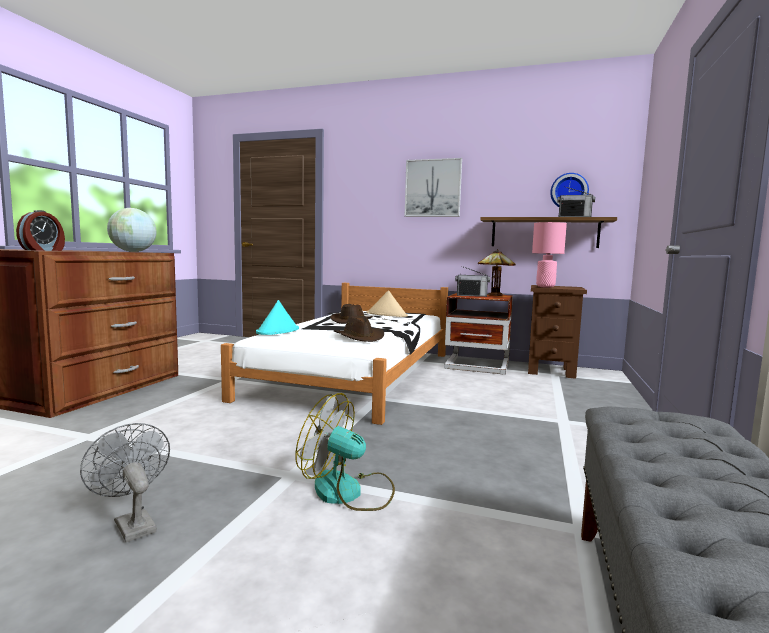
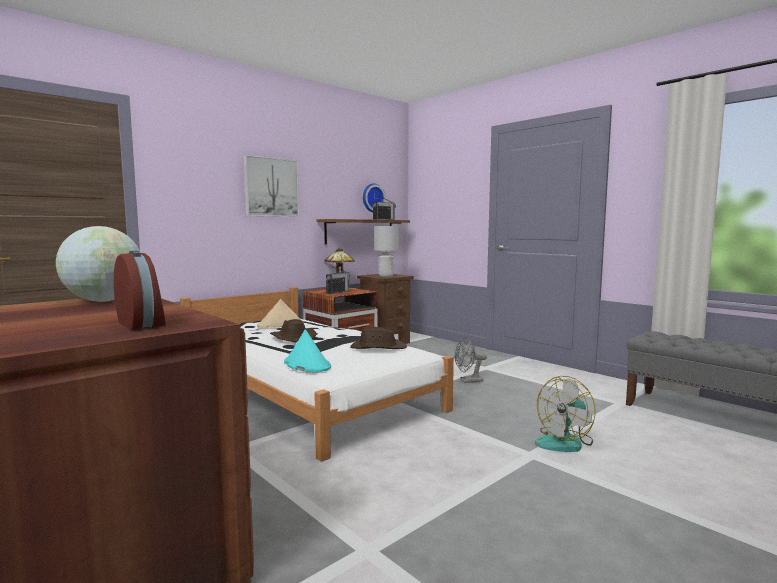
camera: 60 degrees left, 0 degrees up
(132, 524) = (596, 523): grey fan -> grey fan (468, 381)
(545, 287) = (386, 277): pink table lamp -> grey table lamp

